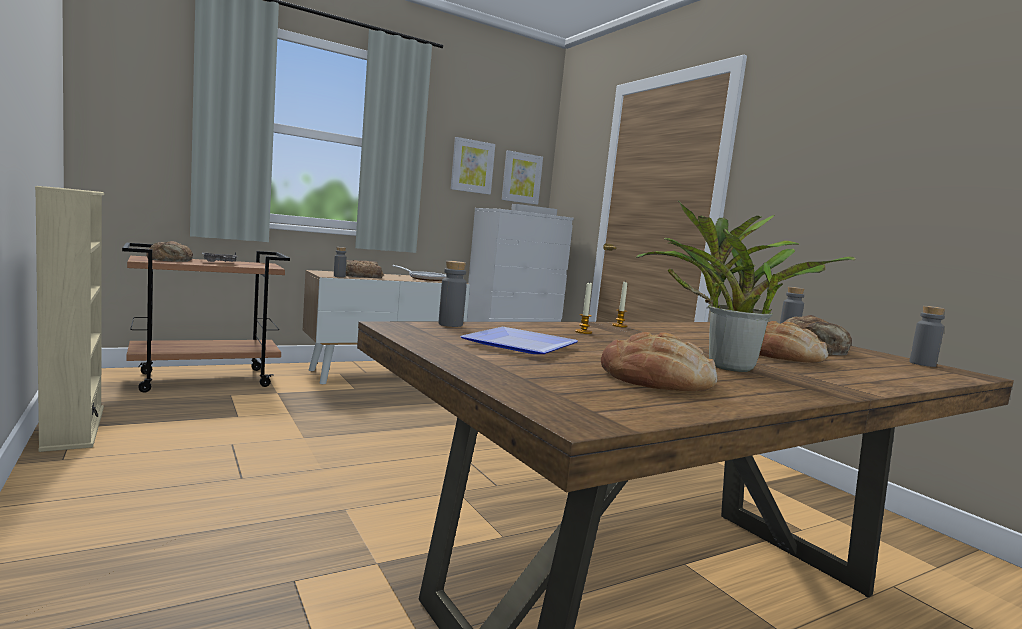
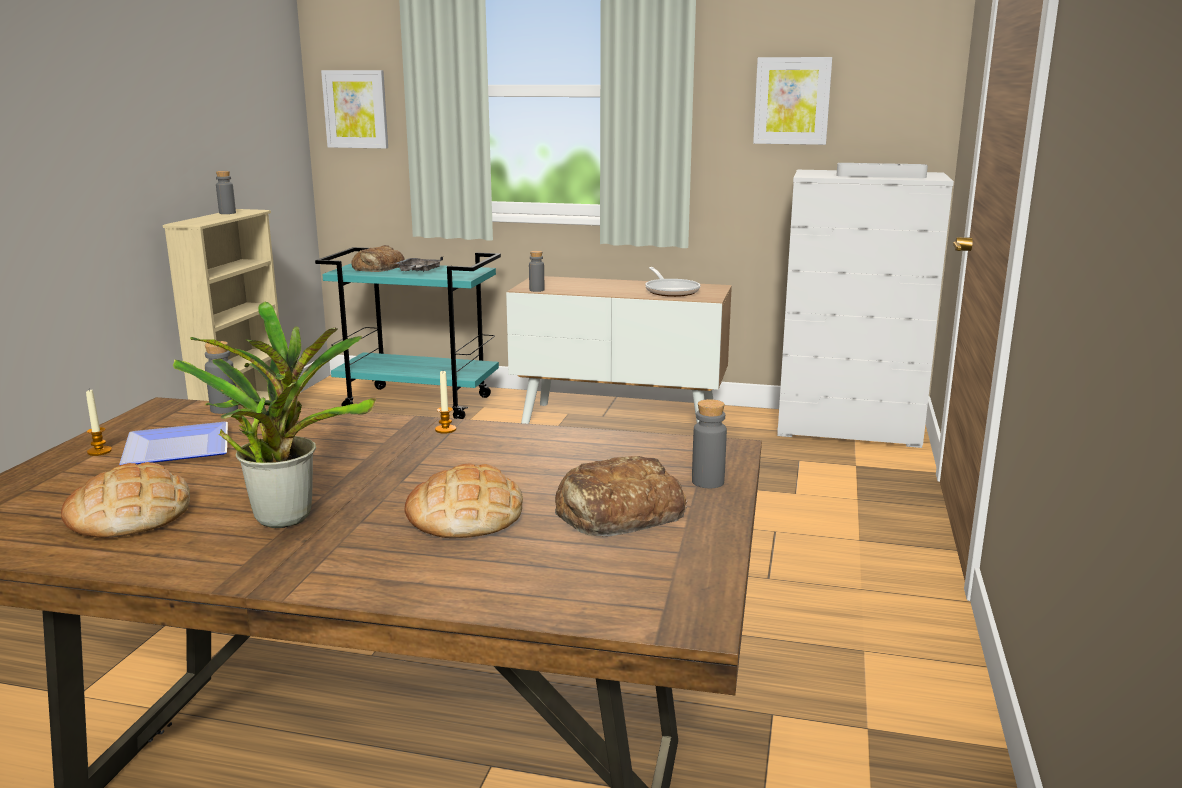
camera: 45 degrees right, 10 degrees up
(206, 379) = (419, 403): brown cart -> turquoise cart
(361, 276) = (576, 287): bread -> none
(521, 178) = (892, 108): picture -> picture (356, 109)
(583, 332) = (338, 436): candle -> candle (99, 451)
(922, 364) = (689, 582): grey bottle -> grey bottle (227, 213)

